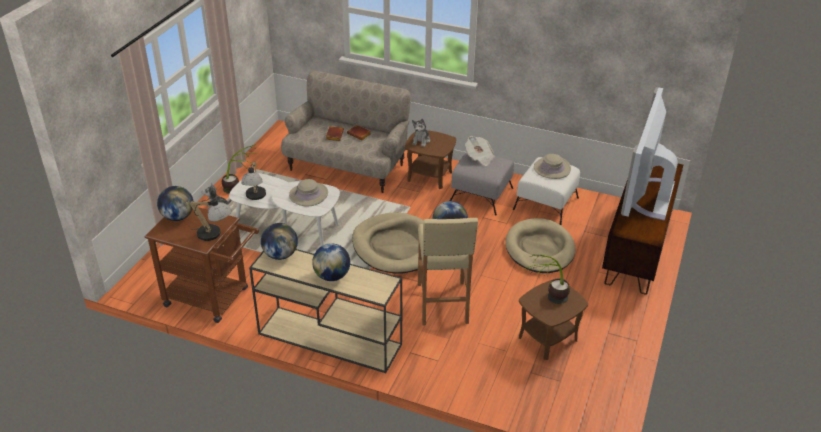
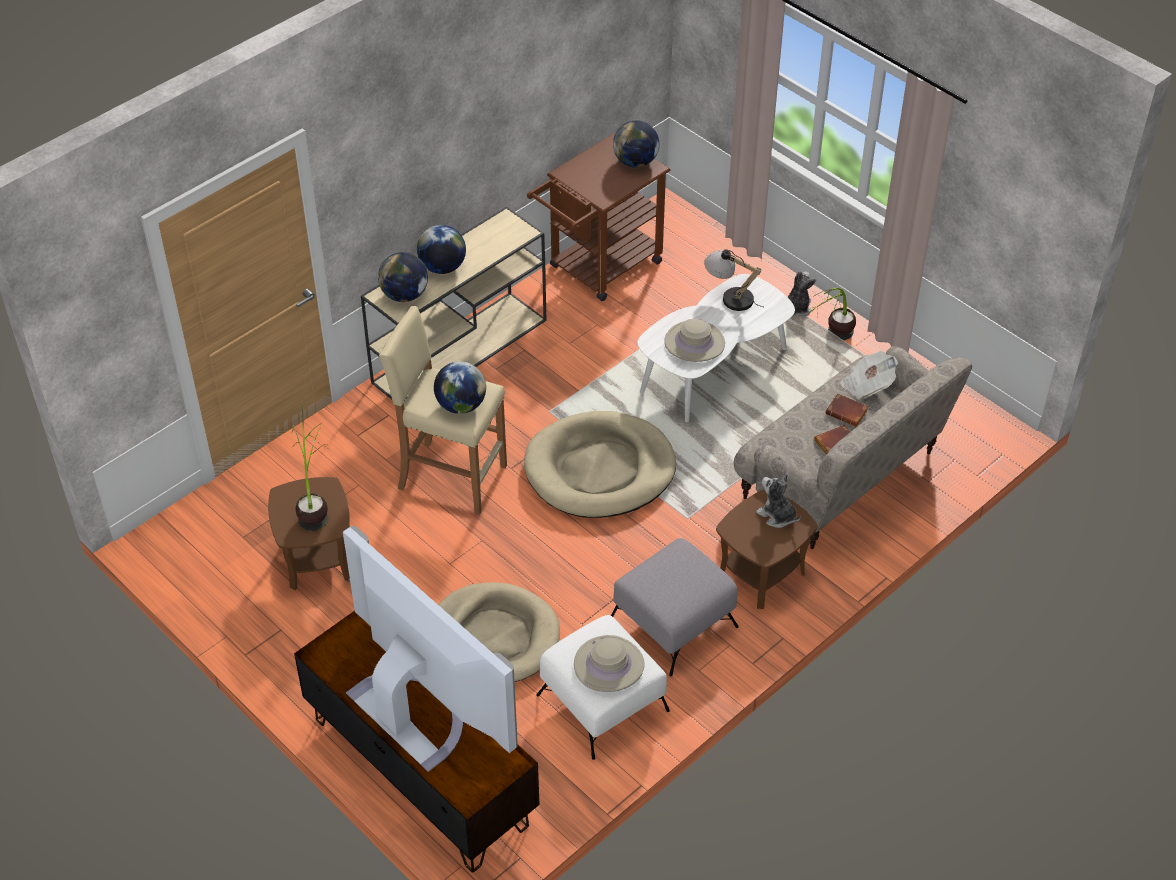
camera: 115 degrees right, 10 degrees up
(215, 235) = (579, 184): table lamp -> none
(280, 255) = (512, 235): globe -> globe (404, 295)
(479, 157) = (693, 579): newspaper -> newspaper (867, 385)

